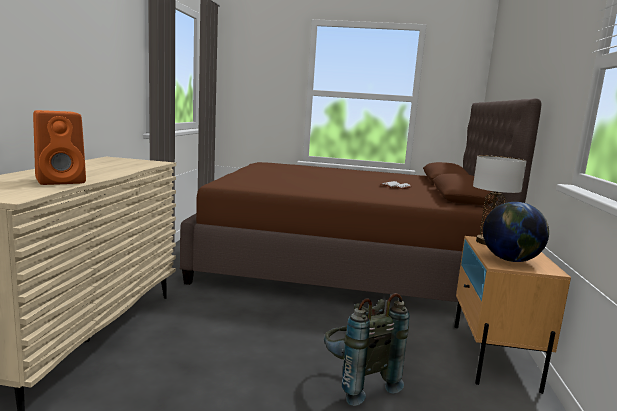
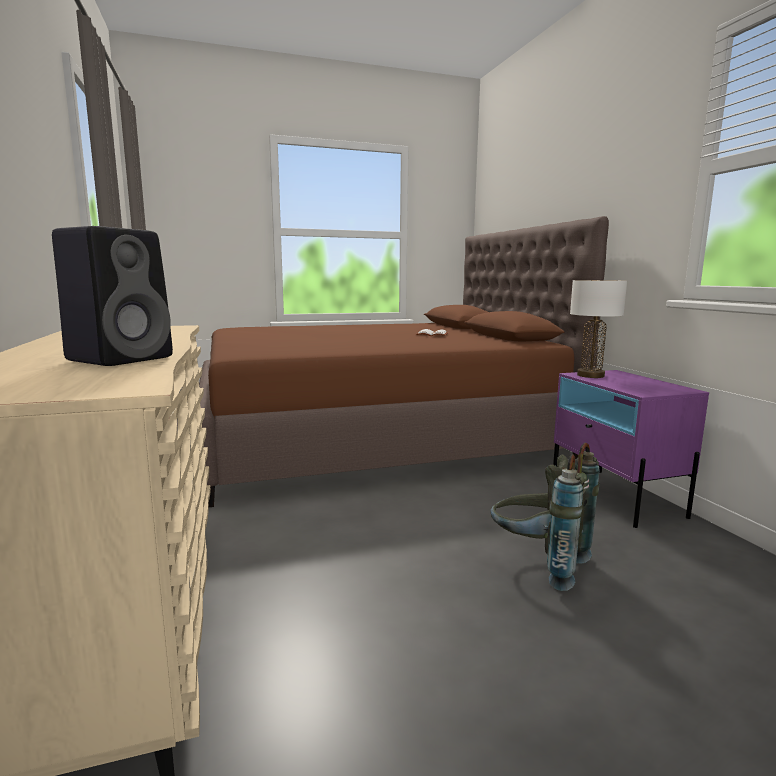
camera: 25 degrees left, 0 degrees up
(62, 181) = (122, 358): orange speaker -> black speaker
(493, 356) = (615, 496): beige nightstand -> purple nightstand
(510, 260) = (641, 387): globe -> none

